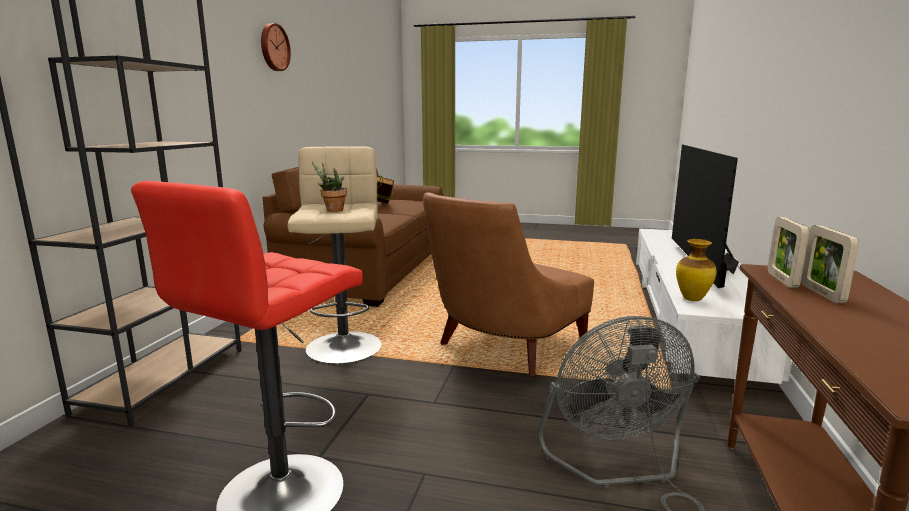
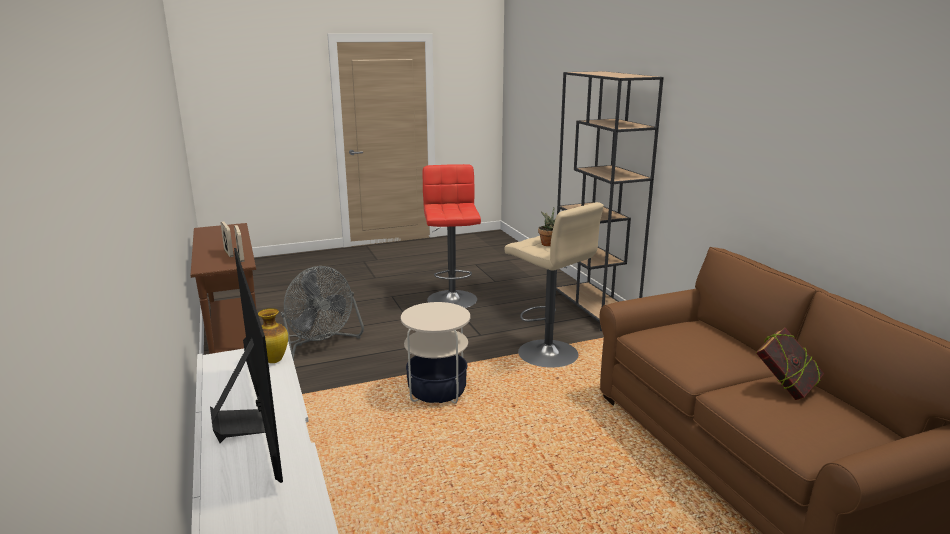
camera: 145 degrees right, 5 degrees up
(273, 47) = (805, 112): wall clock -> none
(504, 347) = (437, 392): brown armchair -> beige side table

